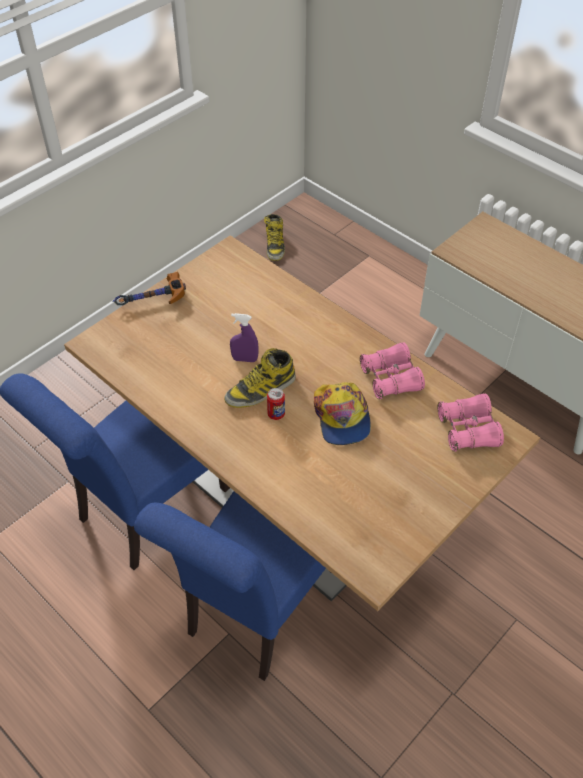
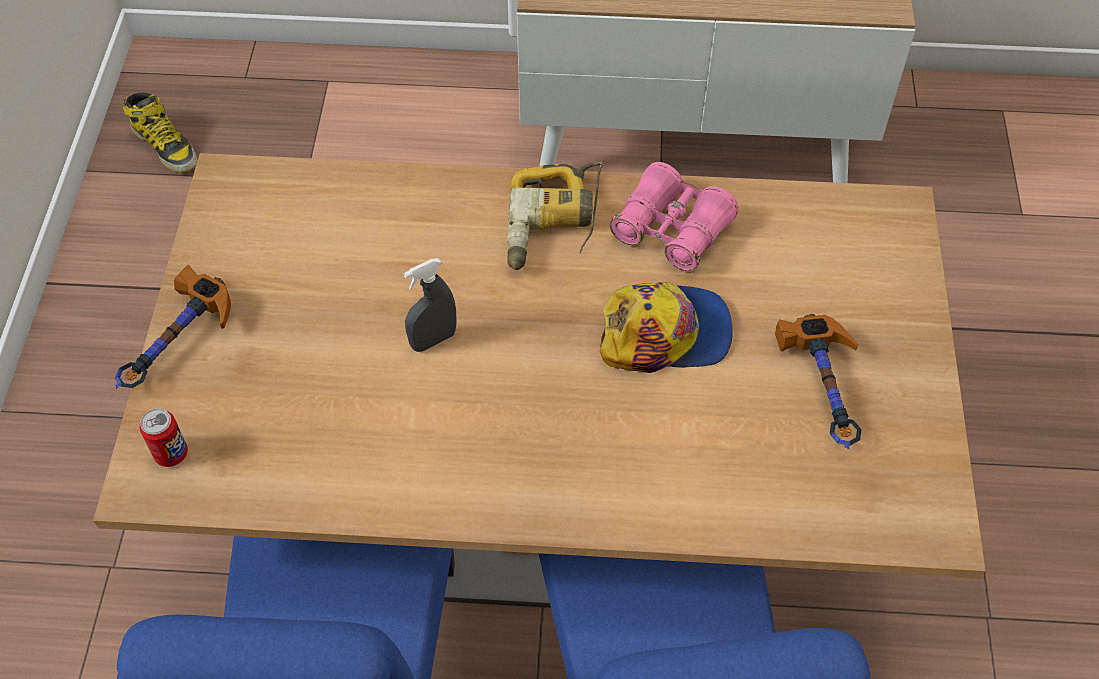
camera: 40 degrees left, 5 degrees up
(245, 359) = (433, 340): purple spray bottle -> grey spray bottle
(260, 390) = (507, 372): boot -> none
(276, 414) = (568, 394): can -> can (171, 454)
(341, 345) = (554, 225): none -> power drill
(342, 417) = (665, 333): cap -> cap turned 45 degrees counterclockwise
(388, 487) = (827, 391): none -> hammer
(468, 430) = (842, 236): pink binoculars -> none

